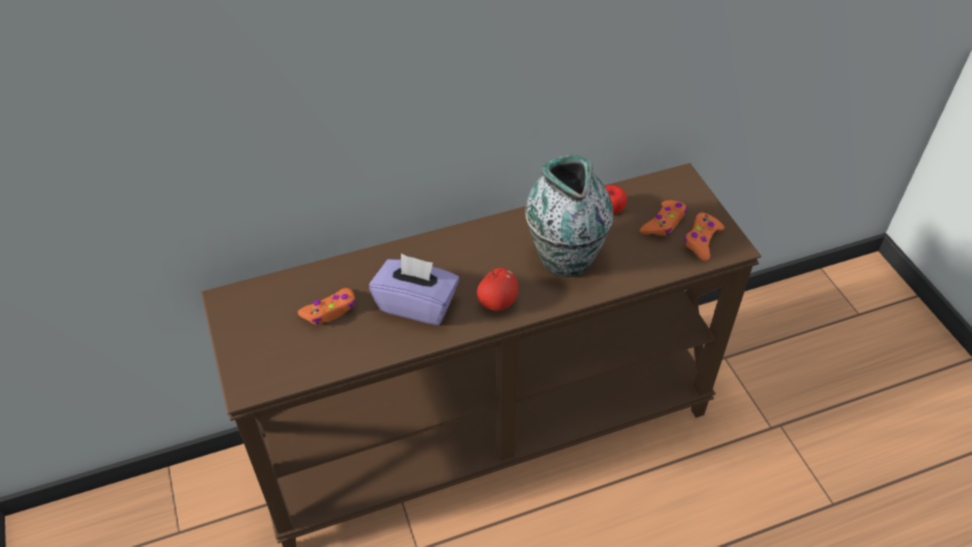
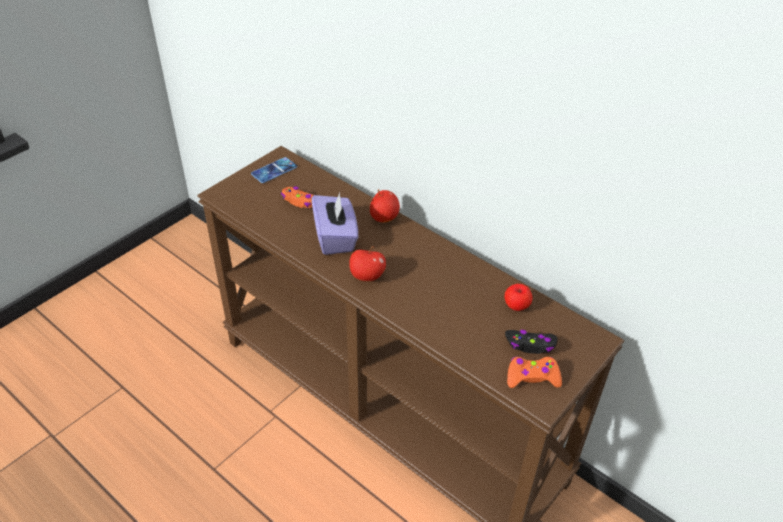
camera: 60 degrees right, 5 degrees down
(248, 316) = (274, 170): none -> phone
(415, 250) = (384, 218): none -> apple
(565, 257) = (440, 297): vase -> none
(664, 223) = (530, 345): orange game controller -> black game controller

